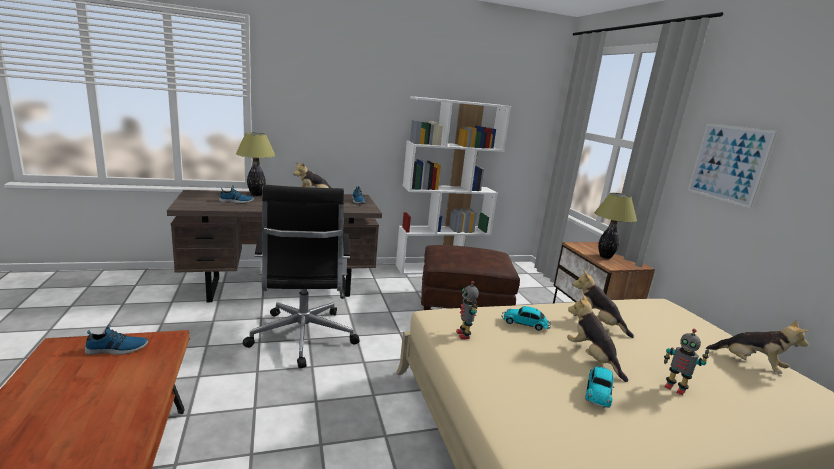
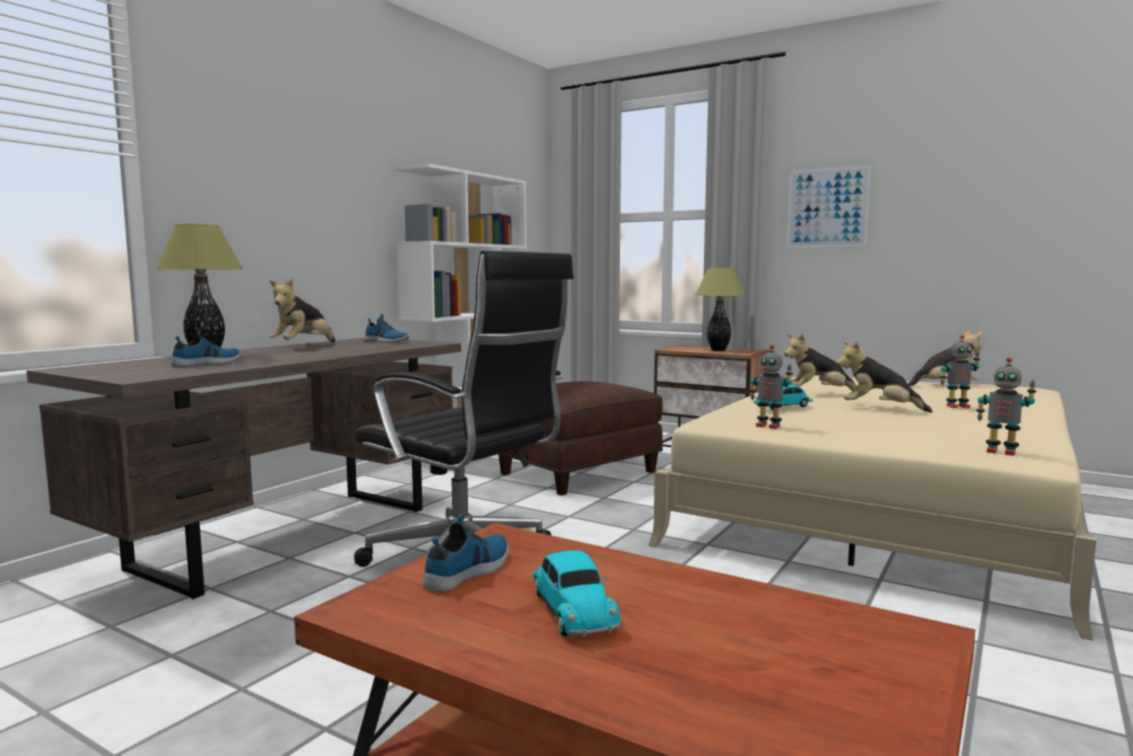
camera: 40 degrees left, 10 degrees down
(541, 444) = (1001, 452): none -> toy robot
(598, 391) = (937, 420): toy car -> toy car (572, 608)

